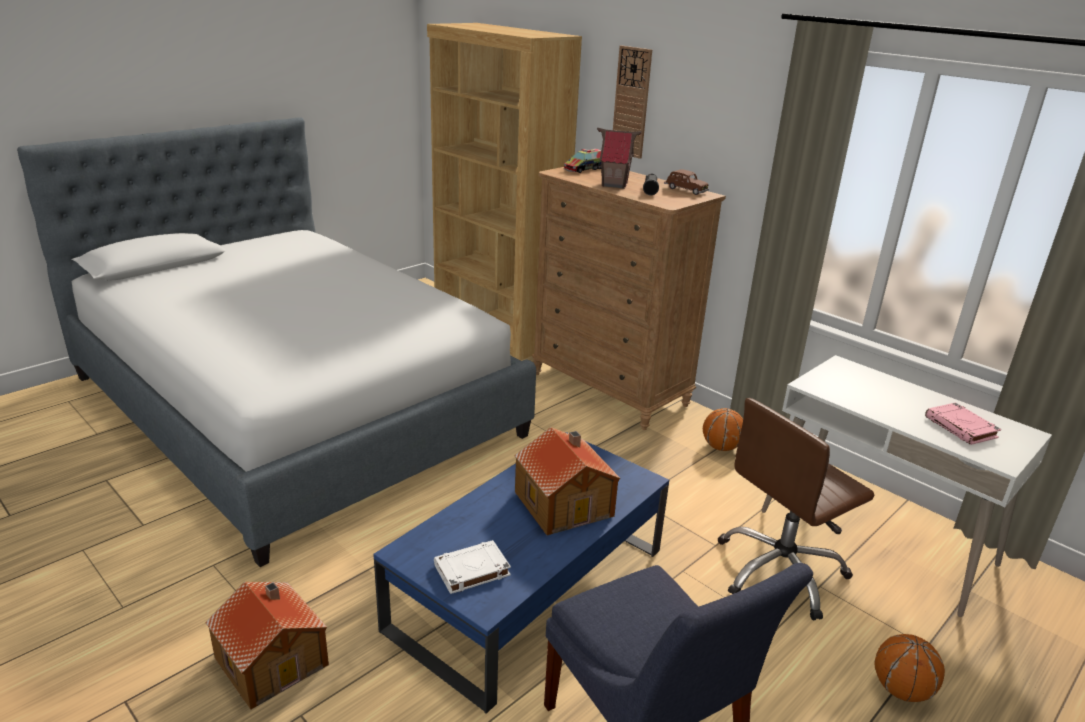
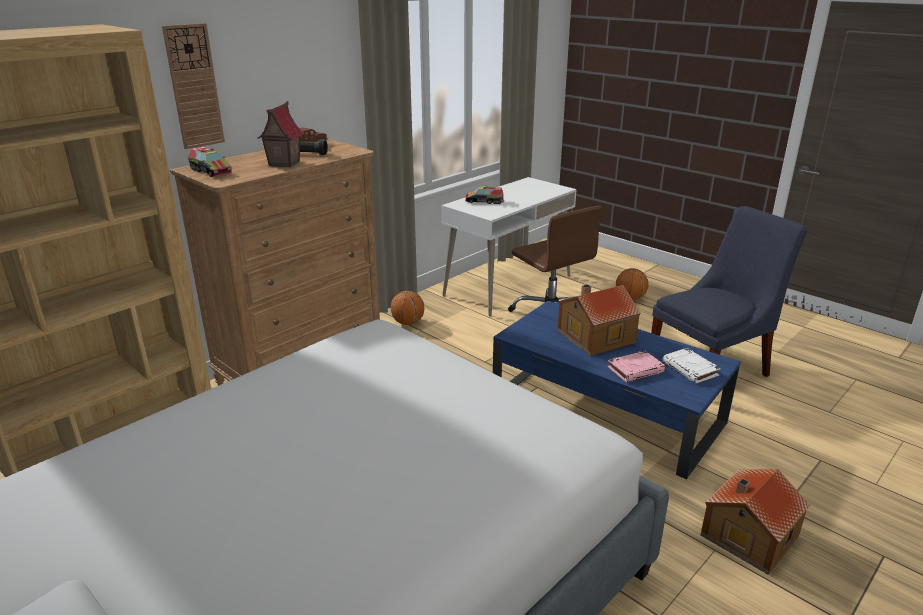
camera: 90 degrees left, 0 degrees up
(872, 385) = (484, 201): none -> toy truck
(961, 428) = (530, 190): pink book -> pink book (636, 370)

